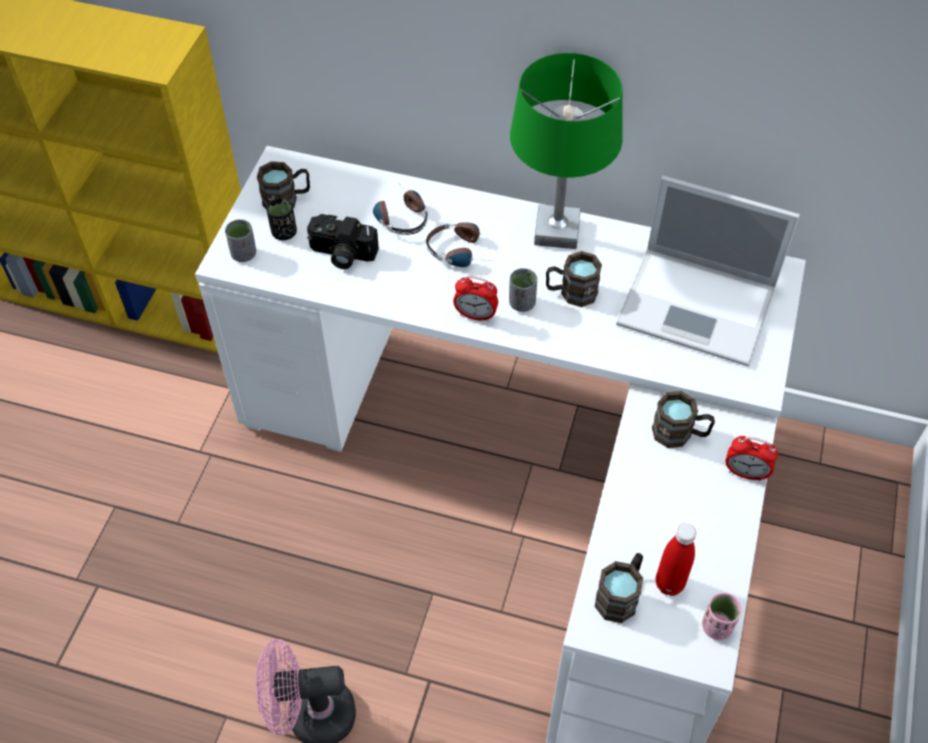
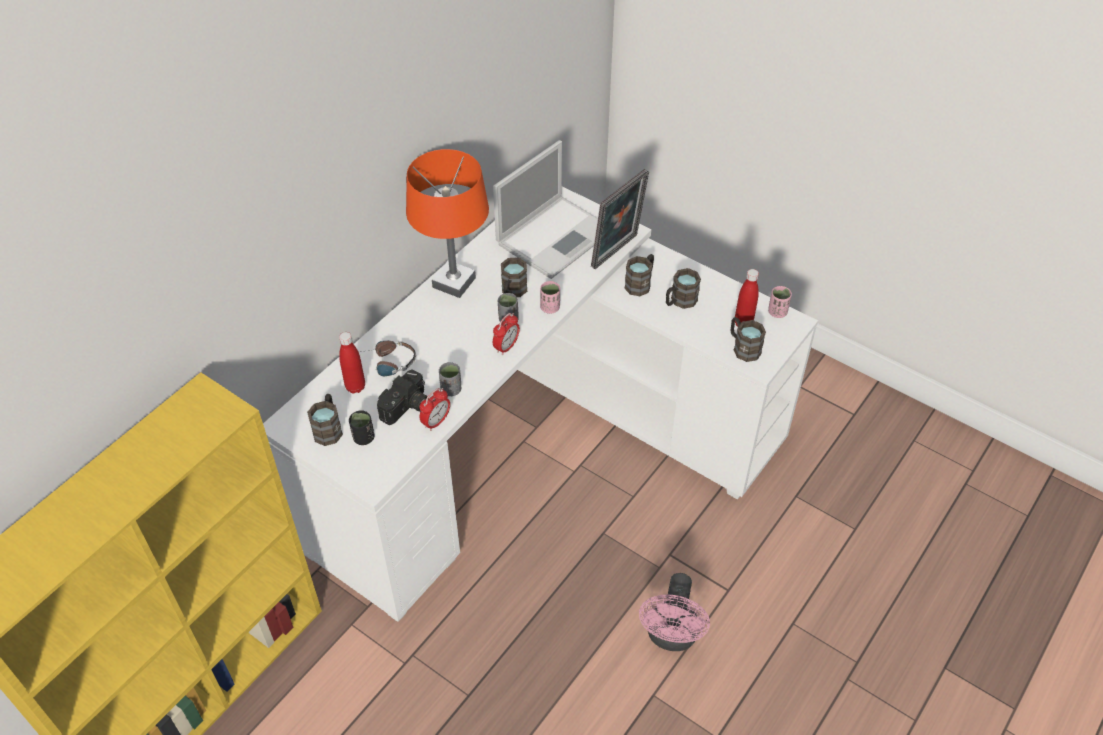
camera: 70 degrees left, 5 degrees down
(244, 254) = (372, 469): grey cup -> grey cup (451, 389)
(353, 201) = (355, 387): none -> red bottle
(463, 251) = (444, 337): headphones -> none
(557, 231) = (454, 282): green table lamp -> orange table lamp
(564, 339) = (550, 308): none -> pink cup
(670, 490) = (679, 301): none -> brown mug
(708, 383) = (617, 252): none -> picture frame
(745, 473) = (681, 264): alarm clock -> alarm clock (436, 422)

